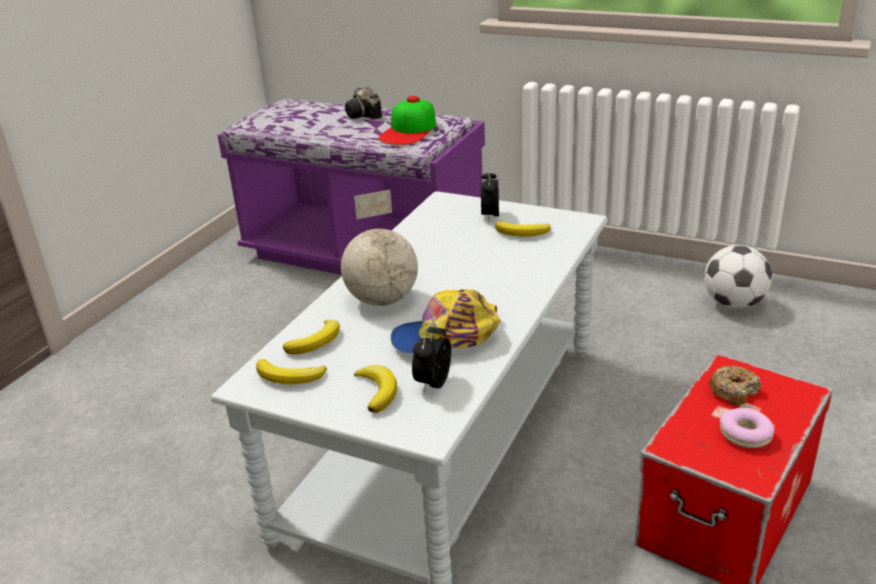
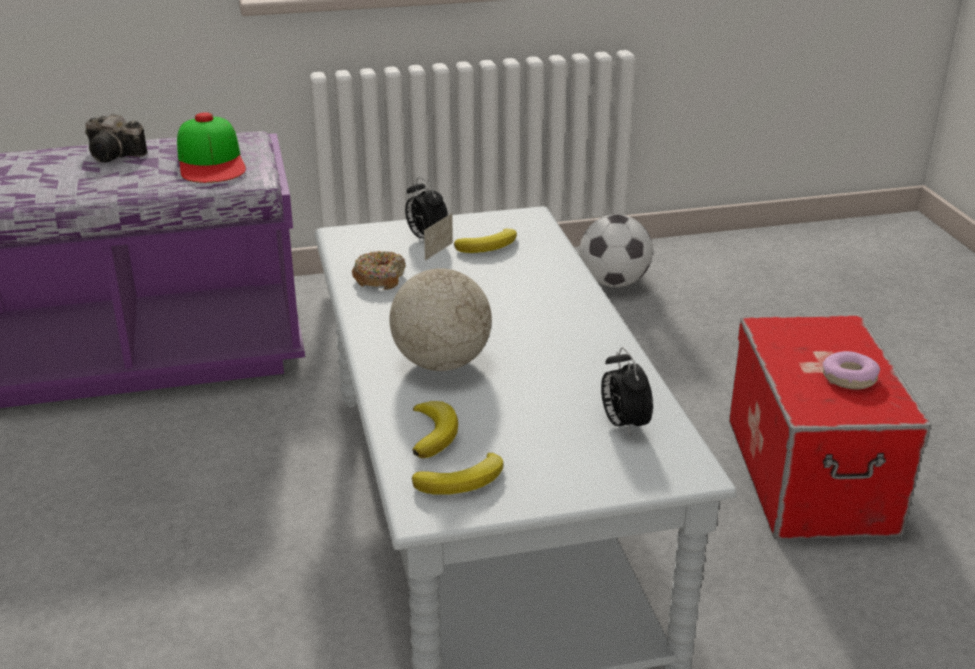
camera: 40 degrees left, 0 degrees up
(377, 391) = (580, 454): banana -> none
(446, 337) = (569, 376): cap -> none
(733, 391) = (795, 345): donut -> donut (379, 278)

